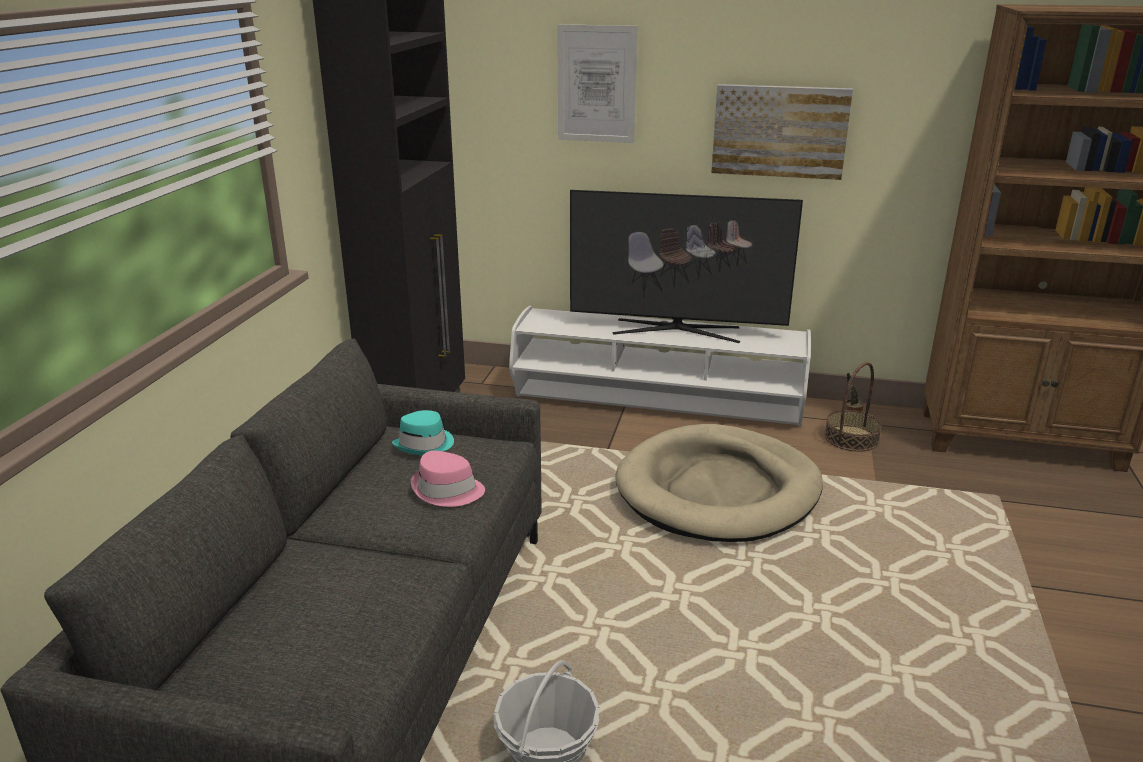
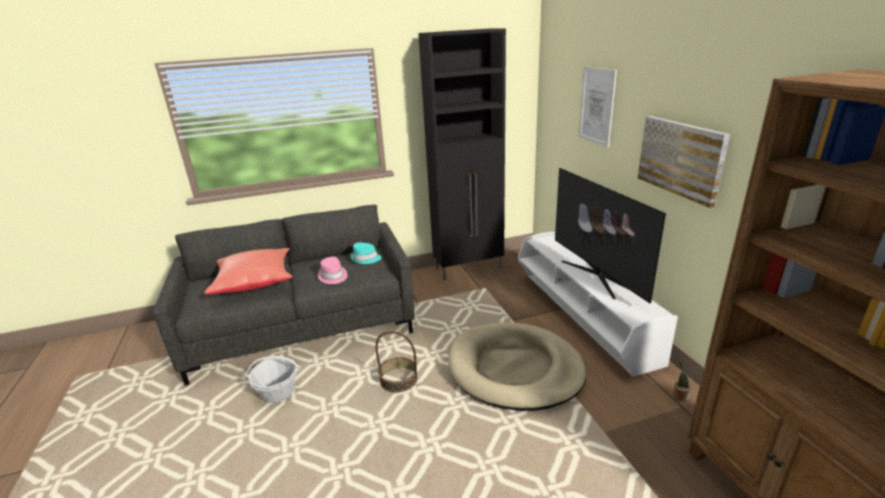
camera: 60 degrees right, 0 degrees up
(333, 589) = (254, 282): none -> red pillow
(851, 438) = (648, 404): basket -> basket (398, 379)

